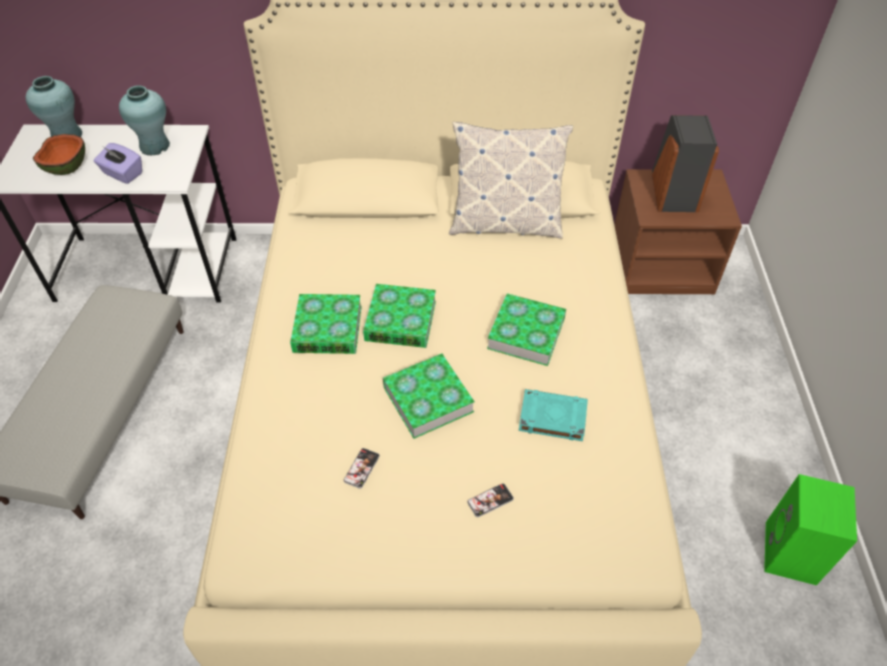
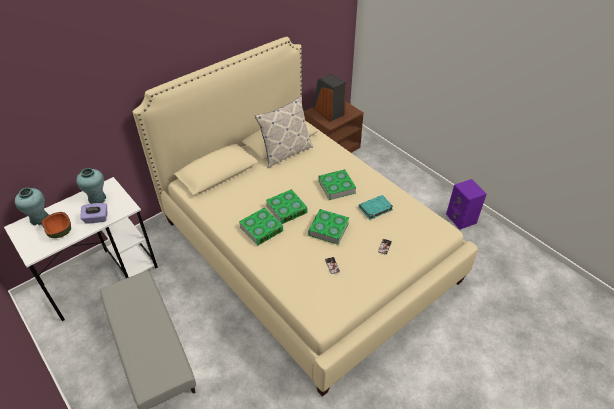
camera: 40 degrees left, 5 degrees down
(792, 554) = (462, 219): green speaker -> purple speaker

